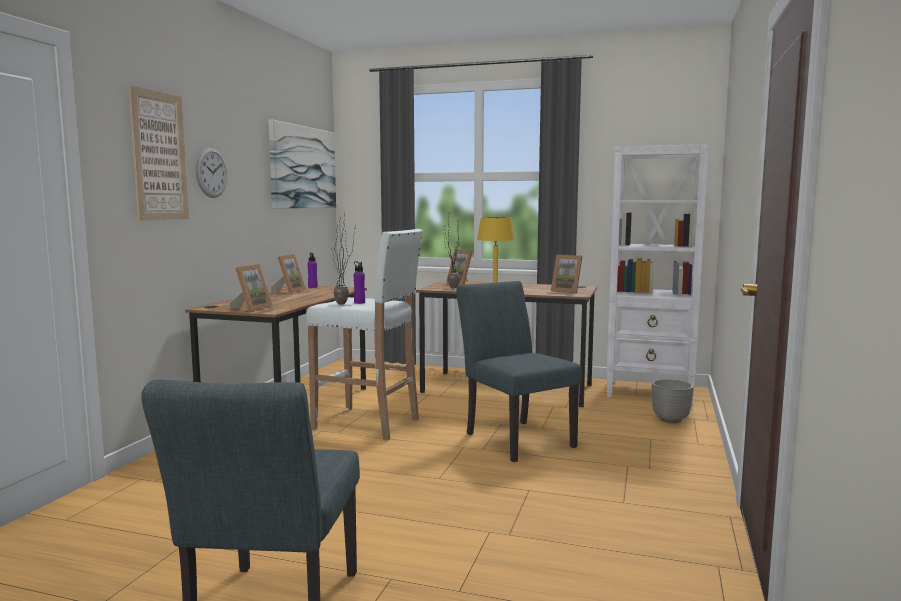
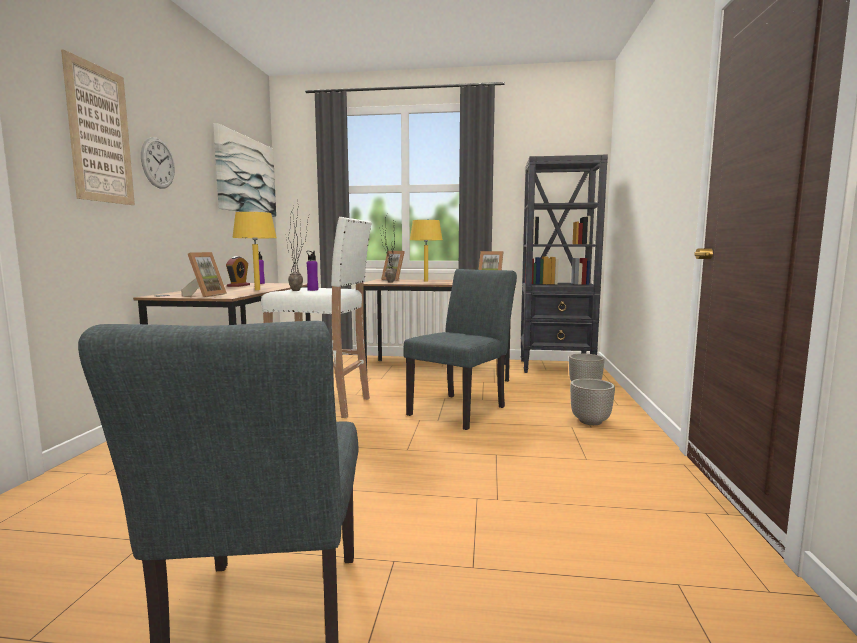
camera: 10 degrees left, 0 degrees up
(289, 291) = (238, 285): picture frame -> alarm clock
(305, 299) = (257, 289): none -> yellow table lamp
(514, 437) = (462, 409): grey chair -> grey chair turned 75 degrees clockwise
(650, 392) = (556, 367): white bookcase -> black bookcase
(652, 461) = (589, 421): none -> planter

